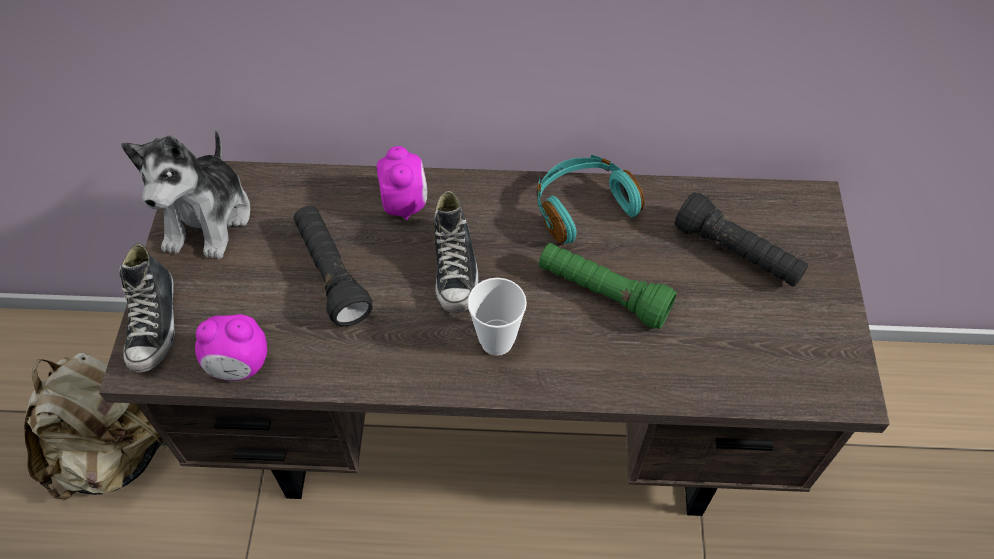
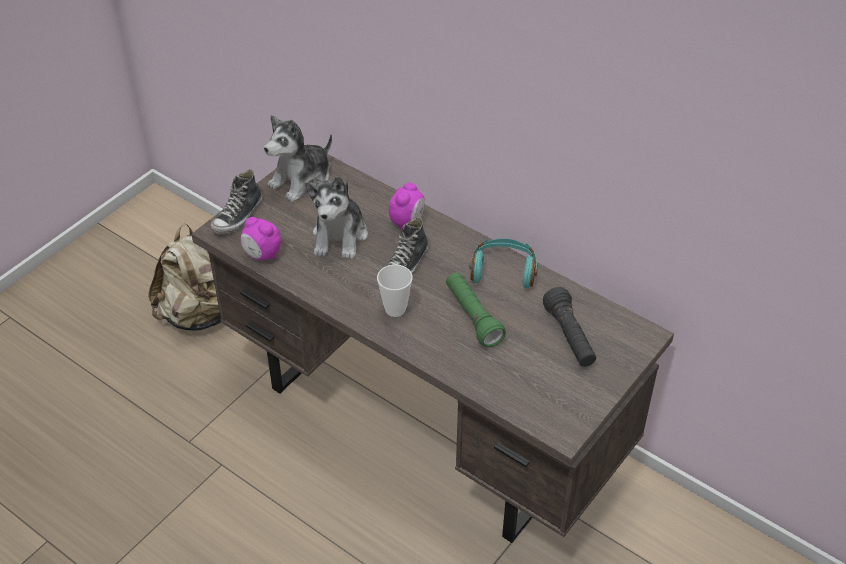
camera: 35 degrees right, 10 degrees down
(331, 274) = (340, 236): black flashlight -> plush toy

